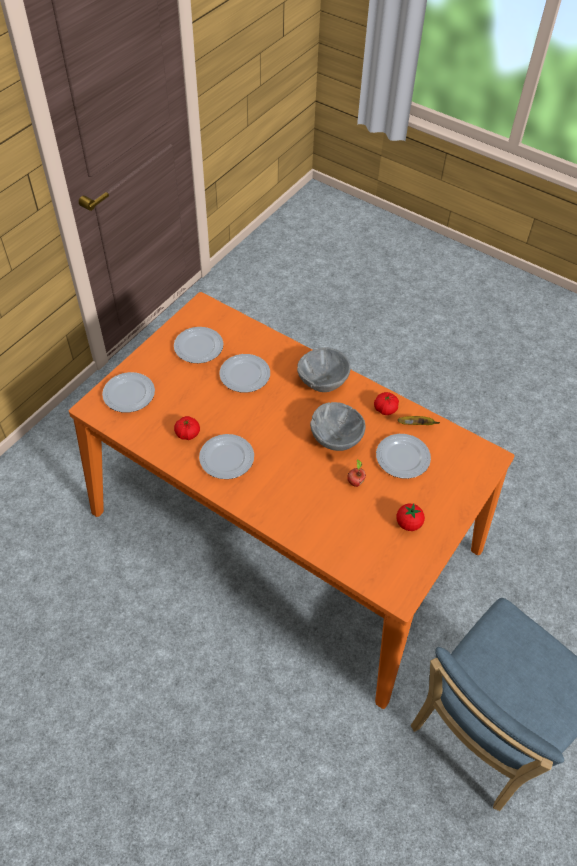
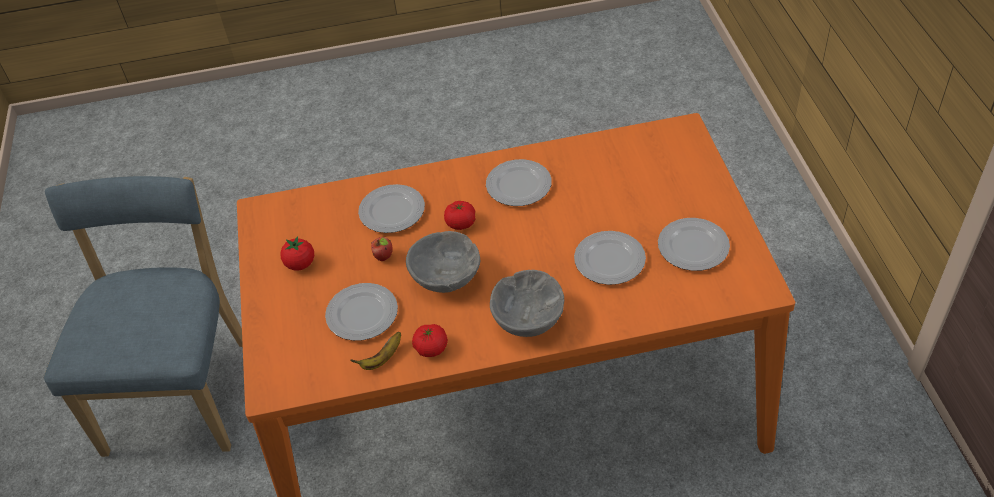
camera: 140 degrees right, 5 degrees down
(128, 394) = (676, 160): plate -> plate (392, 211)
(187, 433) = (579, 175): tomato -> tomato (461, 223)

